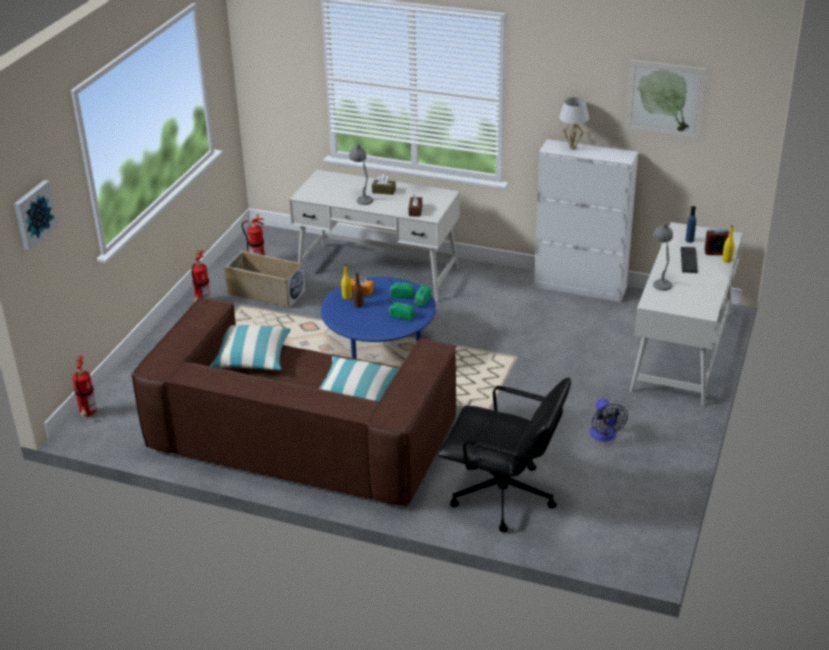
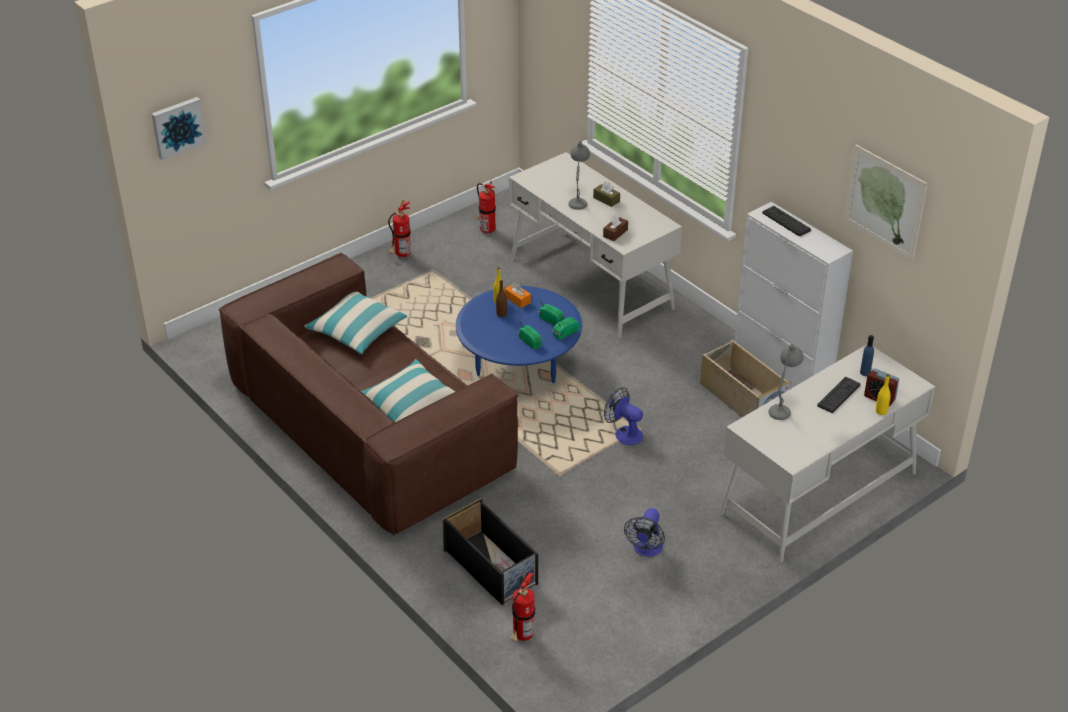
camera: 30 degrees right, 5 degrees up
(88, 414) = (215, 329): fire extinguisher -> fire extinguisher (522, 637)
(265, 292) = (467, 265): beige storage box -> beige storage box (741, 398)
(504, 497) = (491, 567): black office chair -> black storage box
(507, 364) = (624, 433): none -> fan
(572, 148) = (786, 221): white table lamp -> keyboard

